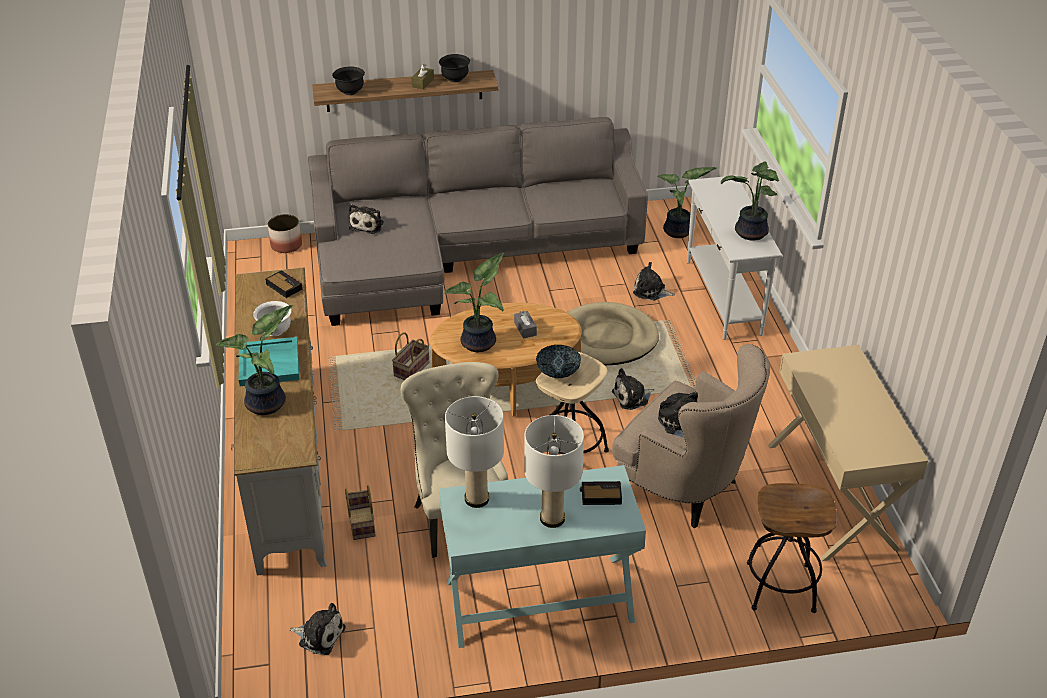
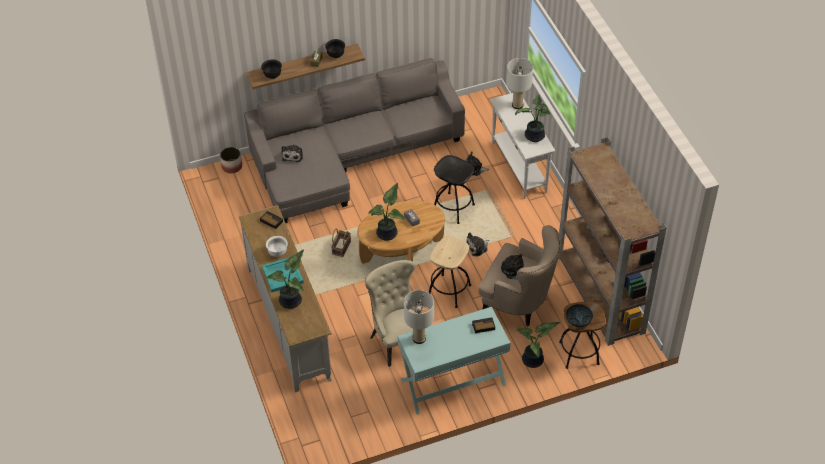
camera: 10 degrees left, 10 degrees up
(319, 635) = (341, 420): plush toy -> none
(360, 522) = (342, 352): basket -> none
(552, 518) = (461, 343): white table lamp -> white table lamp (517, 105)
(558, 371) = (441, 250): bowl -> bowl (578, 320)
(606, 338) = (453, 208): beige dog bed -> black stool
(679, 232) = (483, 120): potted plant -> potted plant (534, 361)
(832, 495) = (600, 294): beige desk -> brown bookcase

